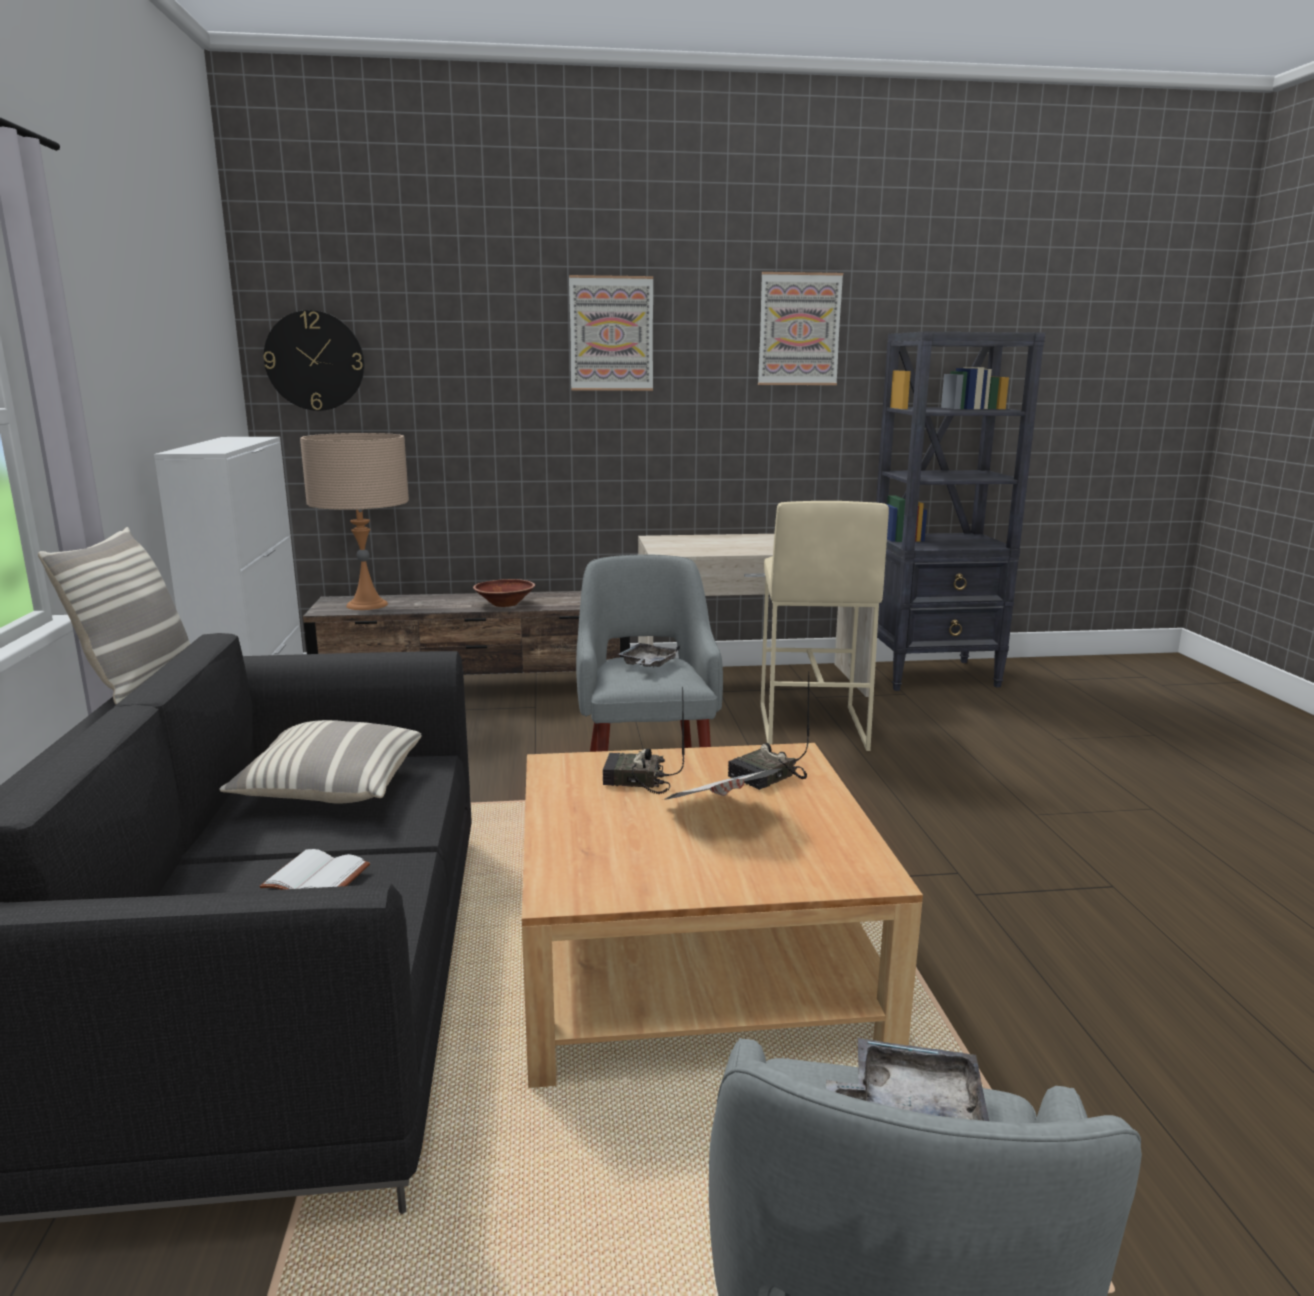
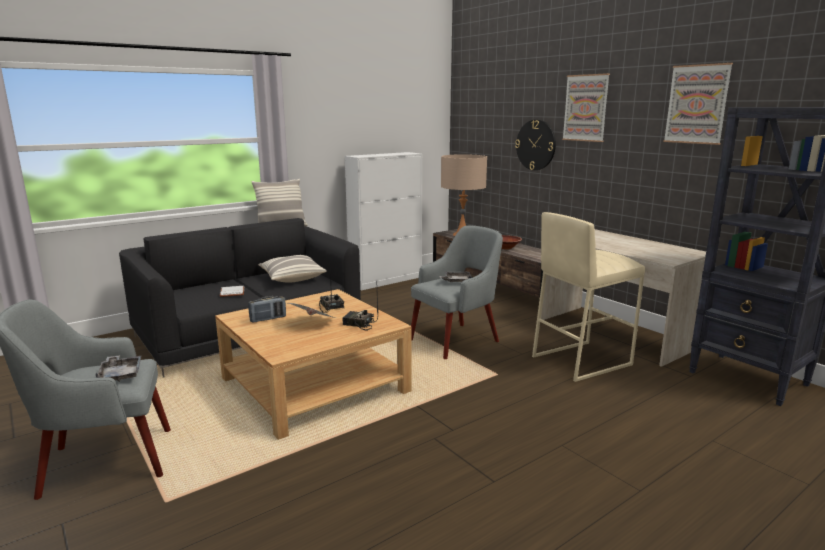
camera: 60 degrees right, 0 degrees up
(315, 361) = (470, 121): wall clock -> wall clock (536, 145)
(637, 855) = (268, 319): none -> radio

